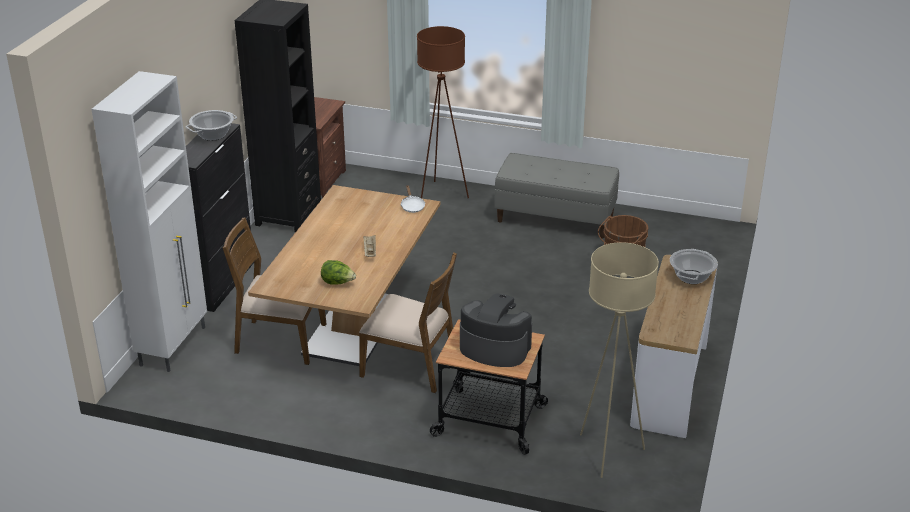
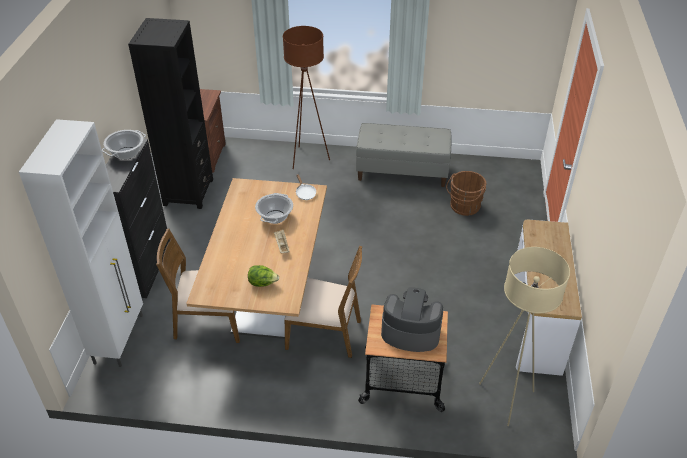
camera: 10 degrees left, 10 degrees up
(691, 277) = (552, 240): cooking pot -> cooking pot (275, 217)

